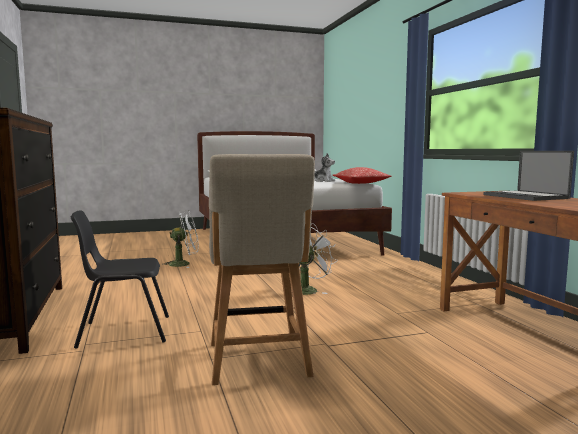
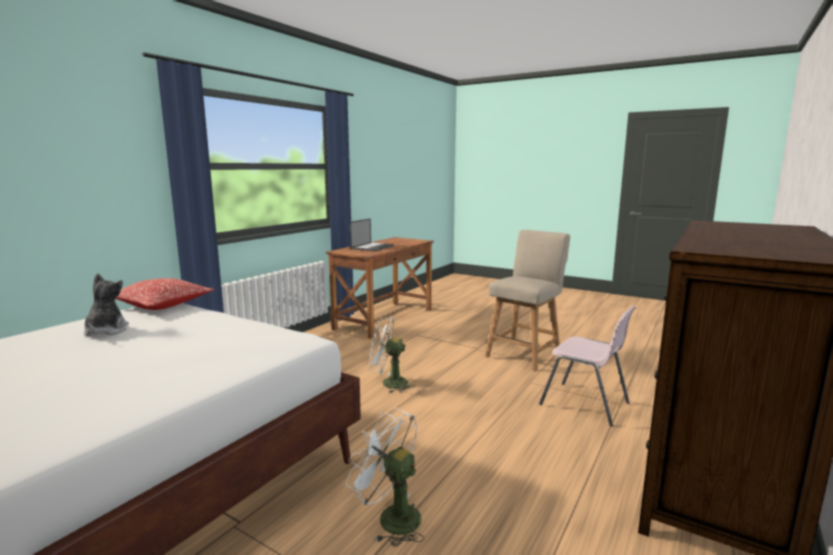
camera: 130 degrees left, 5 degrees up
(123, 331) = (586, 404): black chair -> pink chair

